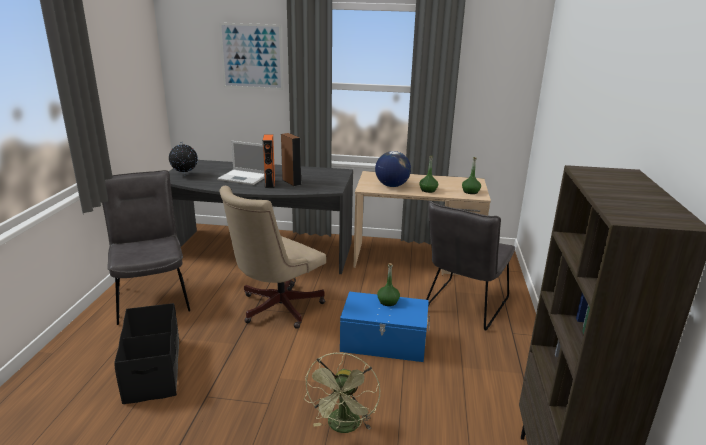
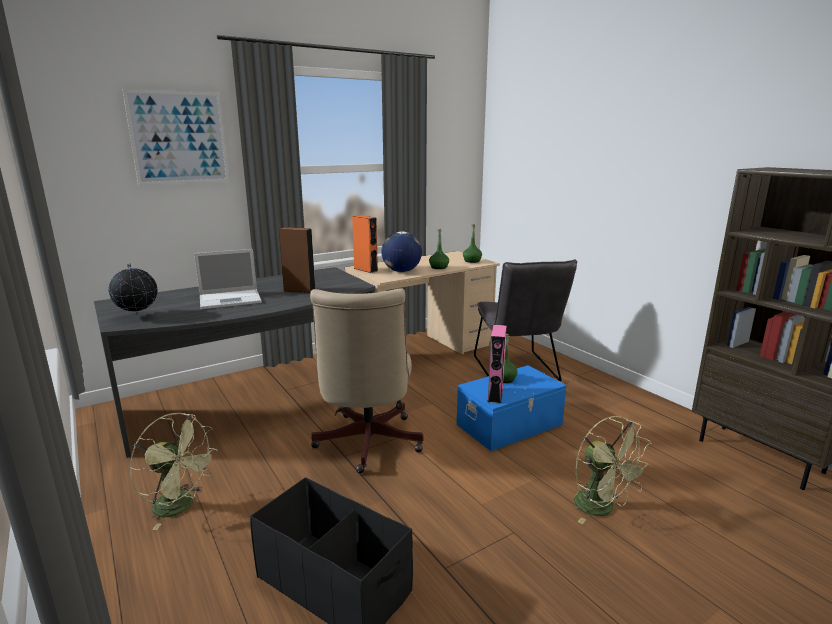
camera: 40 degrees left, 5 degrees down
(152, 296) = (181, 507): grey chair -> green fan
(270, 184) = (279, 297): orange speaker -> orange speaker (365, 269)
(359, 309) = (495, 395): none -> pink speaker

